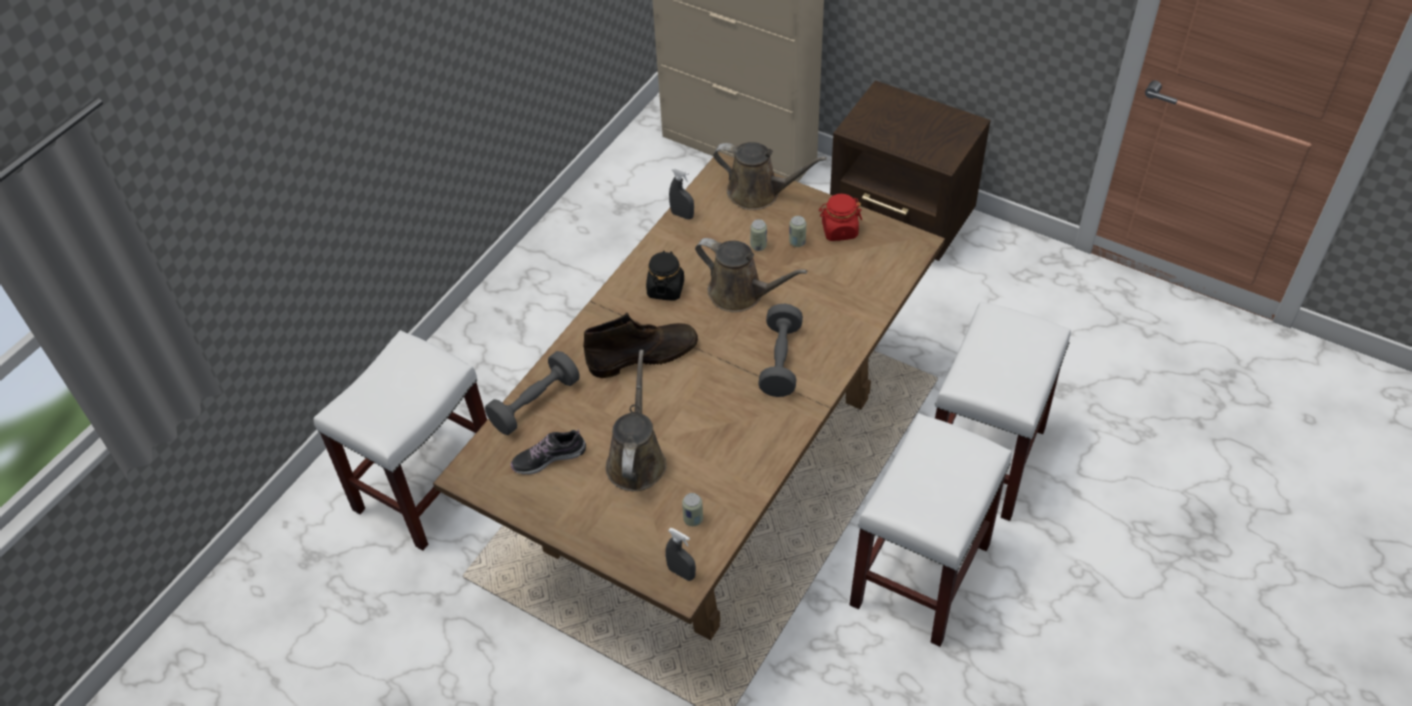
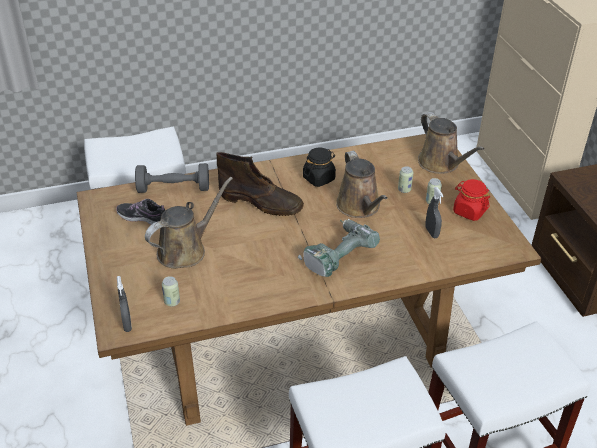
camera: 40 degrees right, 10 degrees down
(682, 215) = (378, 149): grey spray bottle -> grey spray bottle (431, 232)
(780, 361) = (336, 256): grey dumbbell -> power drill

